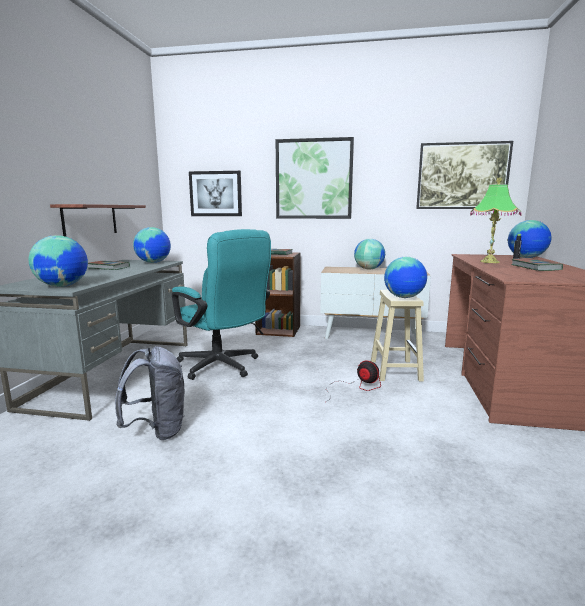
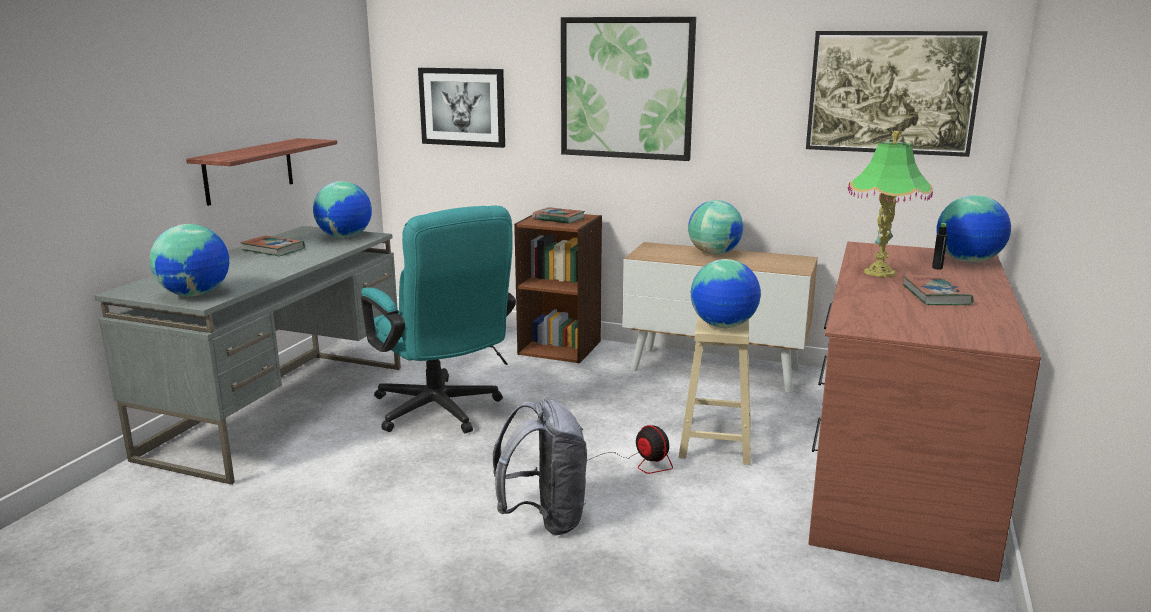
camera: 10 degrees right, 5 degrees up
(157, 430) = (316, 508): grey backpack -> grey backpack (544, 519)

